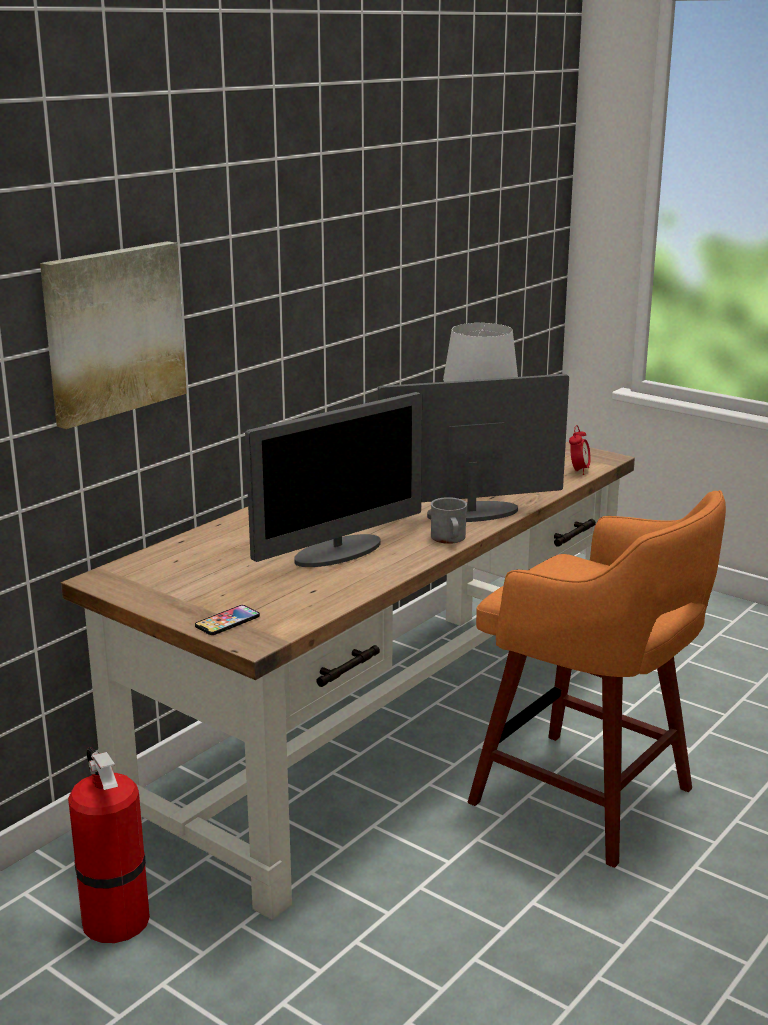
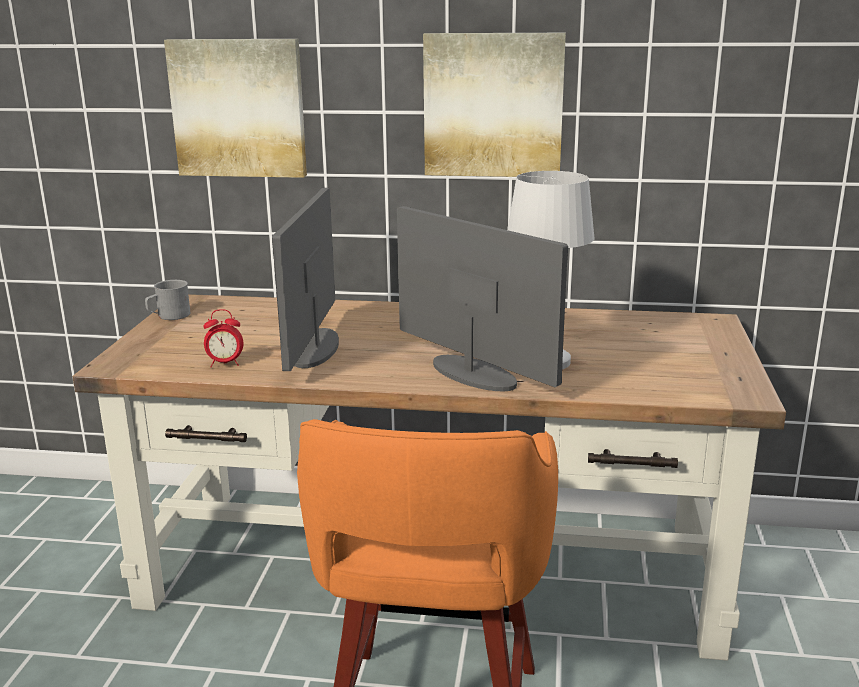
camera: 60 degrees right, 0 degrees up
(114, 918) = (105, 542): fire extinguisher -> none
(227, 621) = (140, 350): phone -> none
(316, 279) = (493, 105): none -> picture
(339, 552) = (314, 349): monitor -> monitor turned 75 degrees clockwise
(449, 539) = (392, 380): grey mug -> grey mug (169, 316)
(578, 471) = (678, 393): alarm clock -> alarm clock (225, 364)

